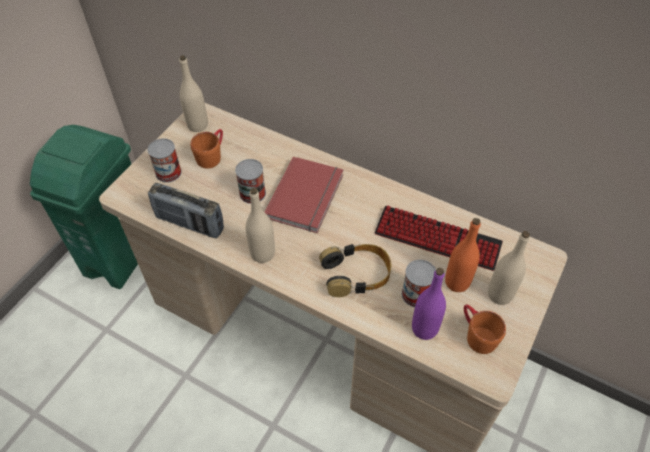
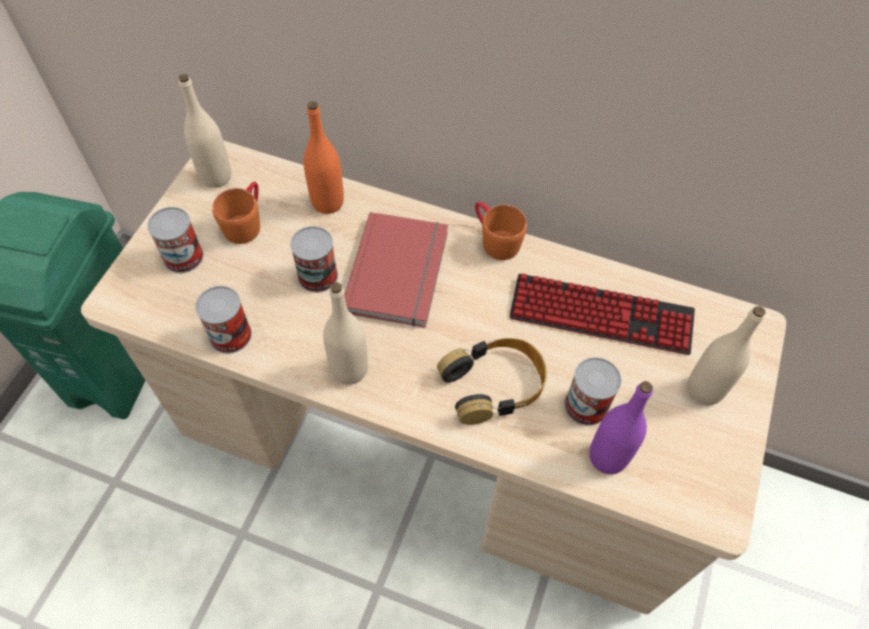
camera: 10 degrees left, 5 degrees up
(190, 224) = (230, 335): radio -> can
(457, 282) = (641, 379): orange bottle -> orange bottle (327, 202)
(476, 334) = (682, 456): orange mug -> orange mug (494, 239)

